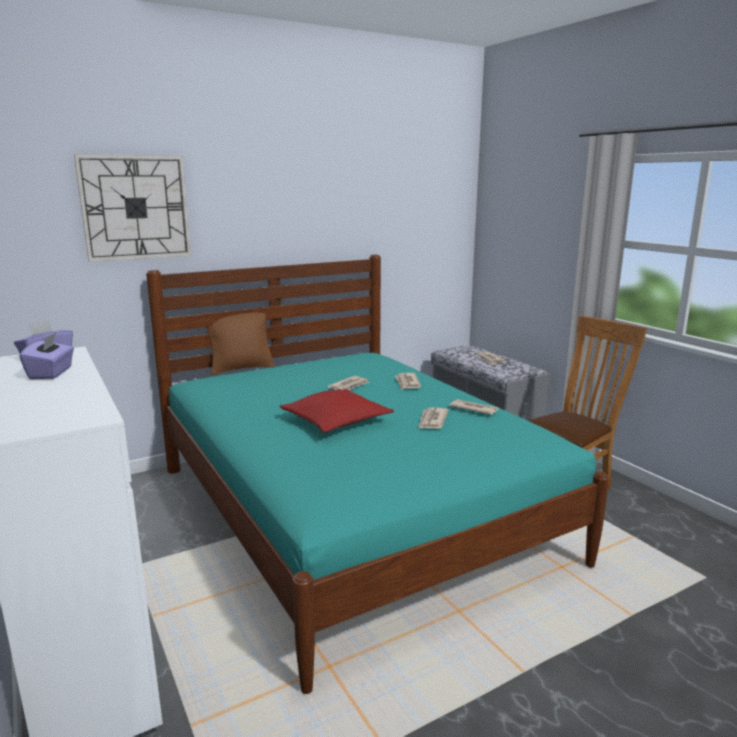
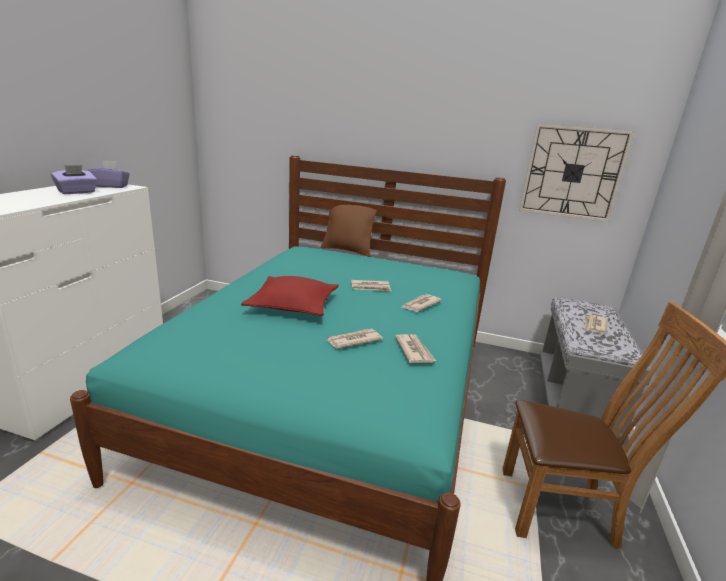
camera: 45 degrees right, 5 degrees up
(135, 208) = (294, 105): wall clock -> wall clock (572, 173)

